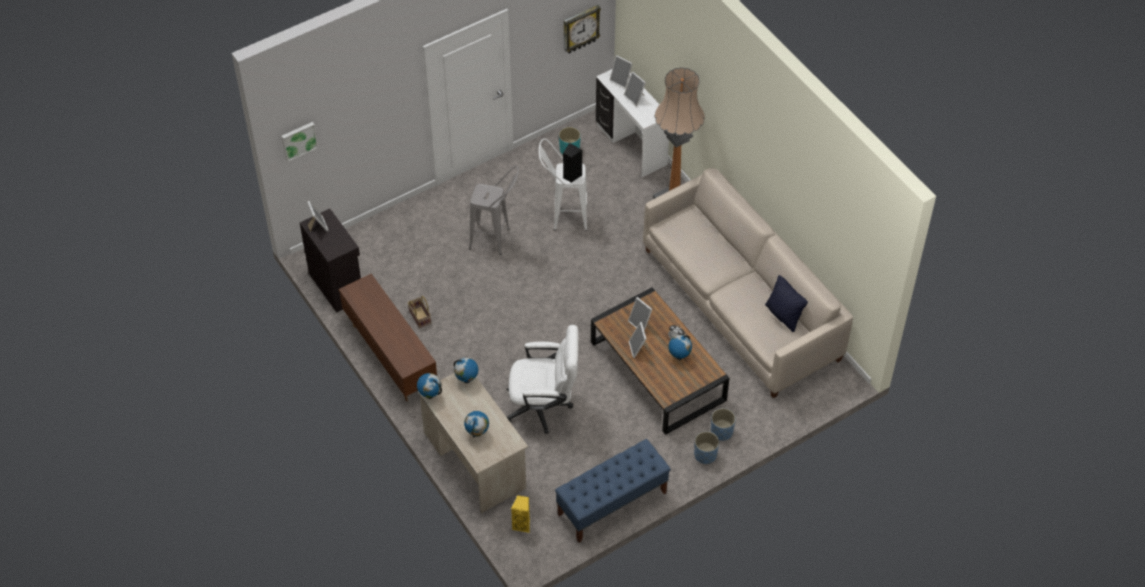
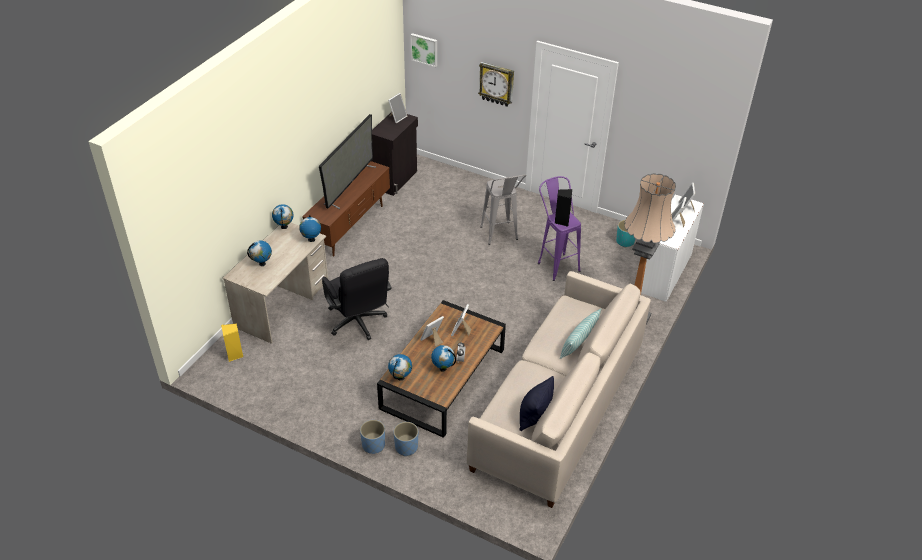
camera: 60 degrees right, 10 degrees down
(379, 319) = (349, 185): none -> television
(419, 317) = (397, 227): basket -> none
(544, 407) = (358, 323): white office chair -> black office chair
(563, 217) = (555, 263): white stool -> purple stool
(580, 29) = (683, 141): wall clock -> wall clock (496, 84)
(611, 504) = (285, 401): blue bench -> none
(671, 392) = (400, 378): none -> globe
(721, 245) = (579, 343): none -> pillow

